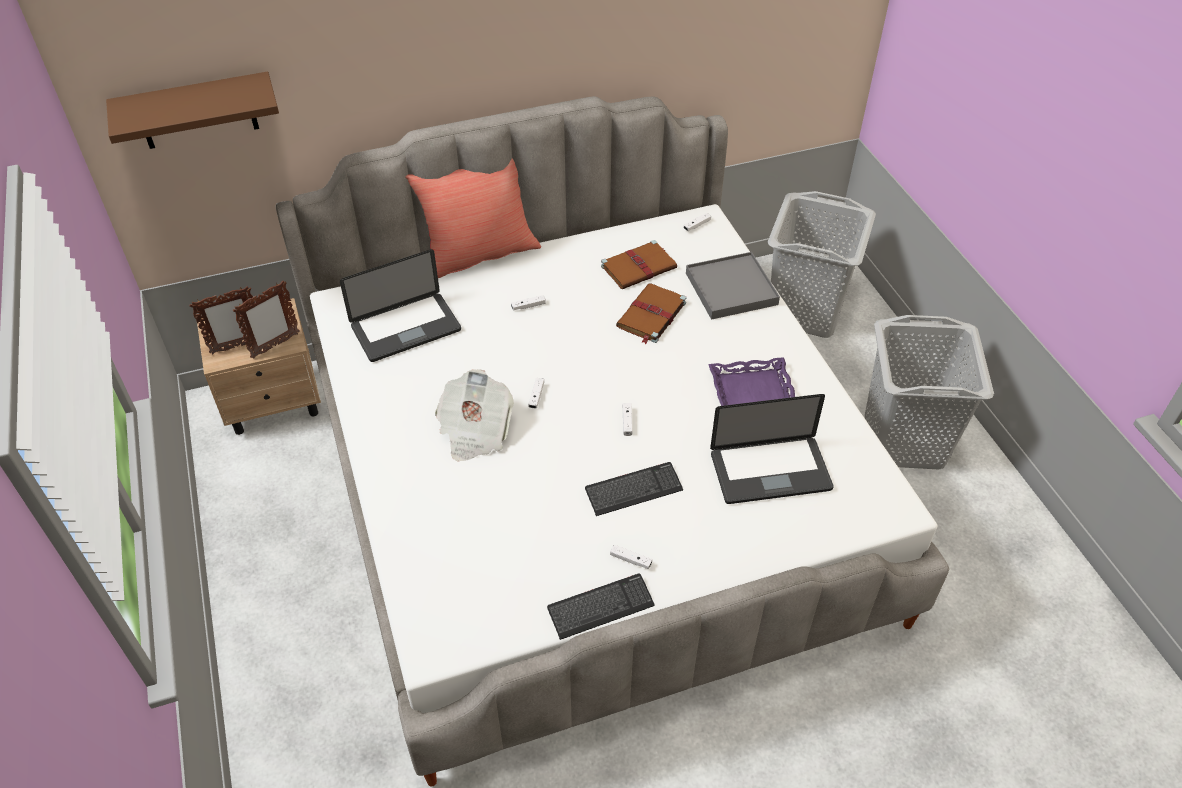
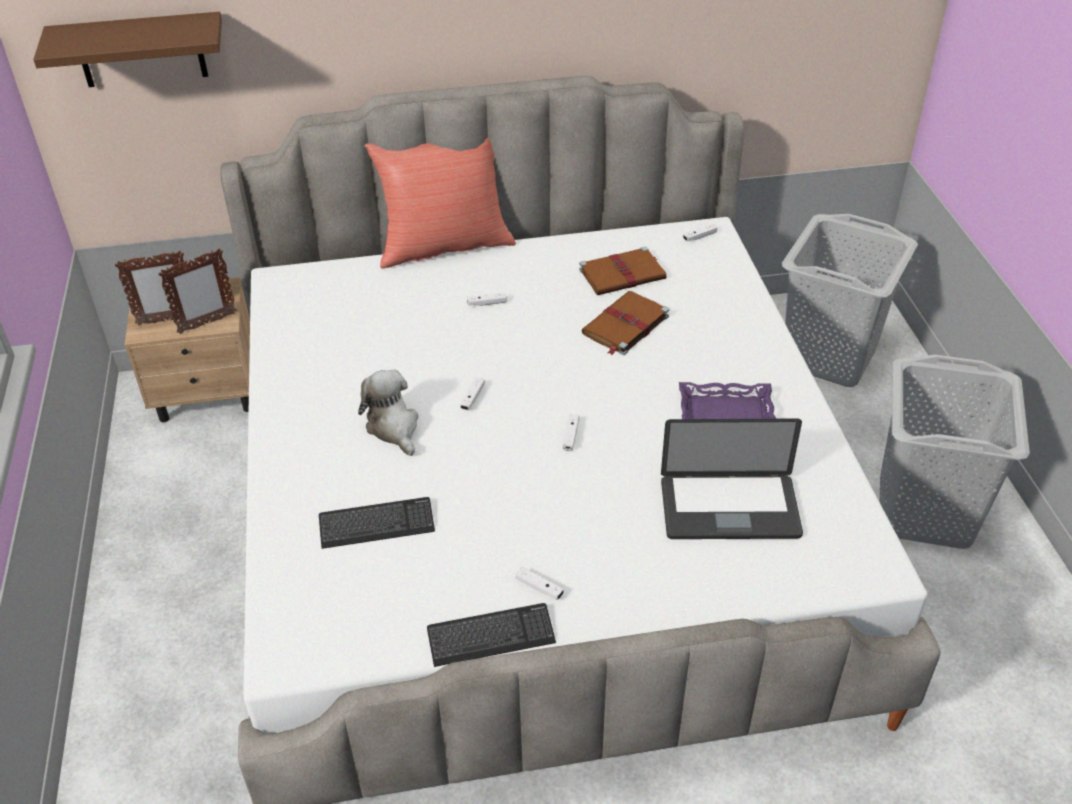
camera: 10 degrees right, 5 degrees down
(406, 328) = (345, 314): laptop -> none
(475, 431) = (393, 427): newspaper -> plush toy
(633, 490) = (561, 511): keyboard -> keyboard (376, 524)
(731, 288) = (725, 306): grey tray -> none

